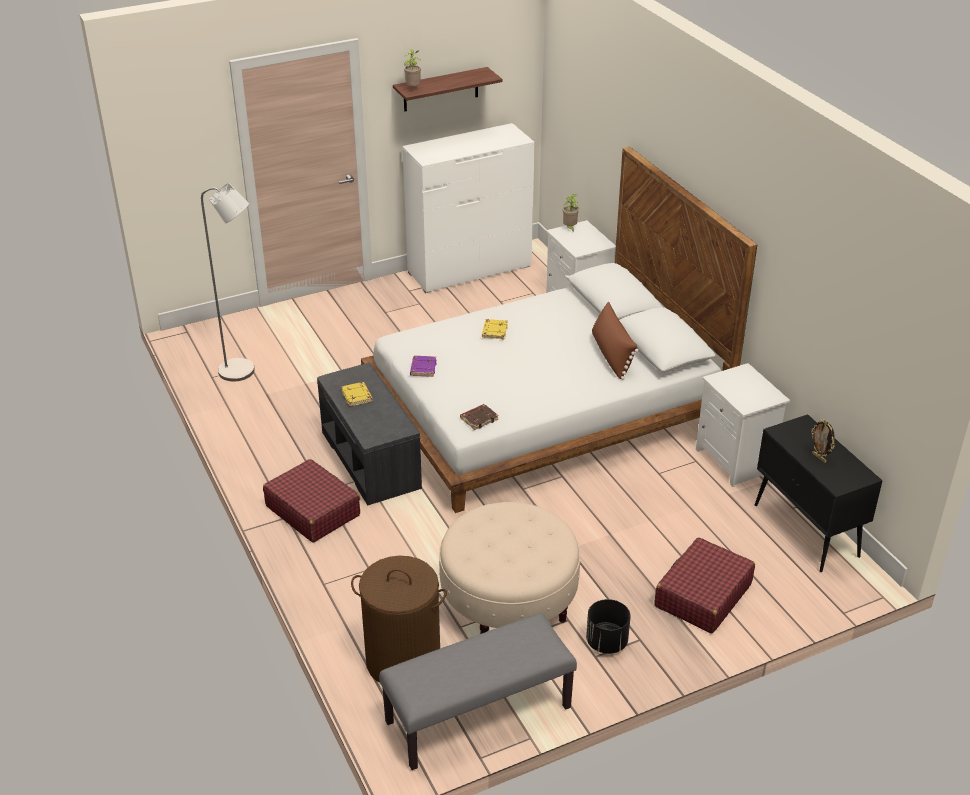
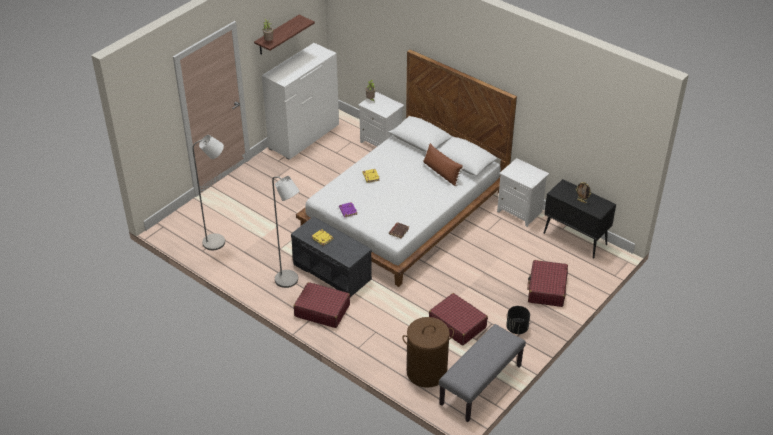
camera: 25 degrees left, 5 degrees up
(299, 454) = (290, 281): none -> grey floor lamp
(508, 602) = (457, 324): beige ottoman -> red suitcase

